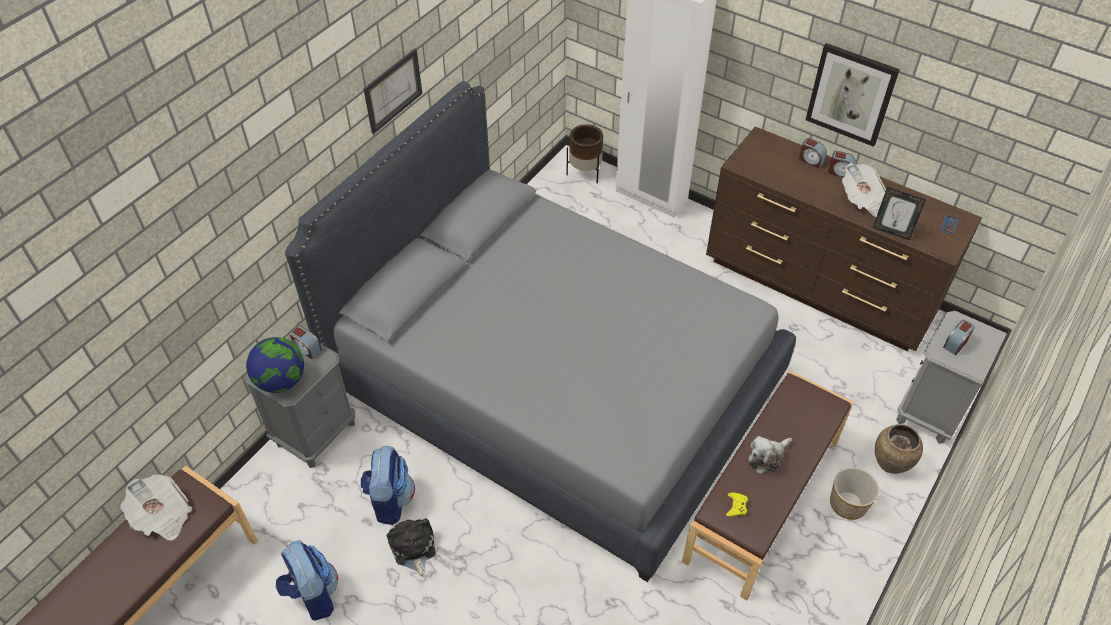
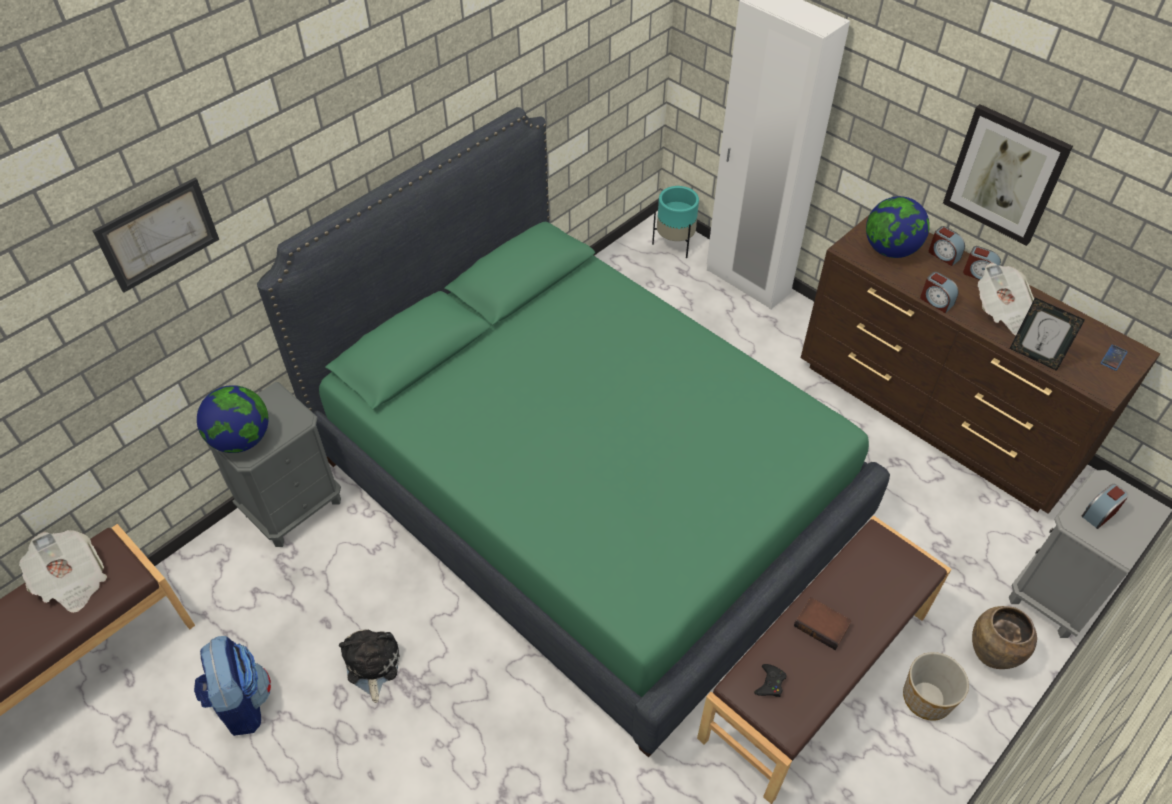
camera: 10 degrees right, 0 degrees up
(307, 348) = (281, 405): alarm clock -> alarm clock (936, 301)
(390, 500) = (359, 601): backpack -> none
(393, 90) = (421, 104): picture -> picture (158, 234)
(555, 386) = (585, 491): grey bed -> green bed
(585, 173) = (675, 244): brown planter -> turquoise planter
(736, 506) = (770, 683): yellow game controller -> black game controller
(767, 457) = (823, 625): plush toy -> book
(769, 161) = (890, 250): none -> globe

